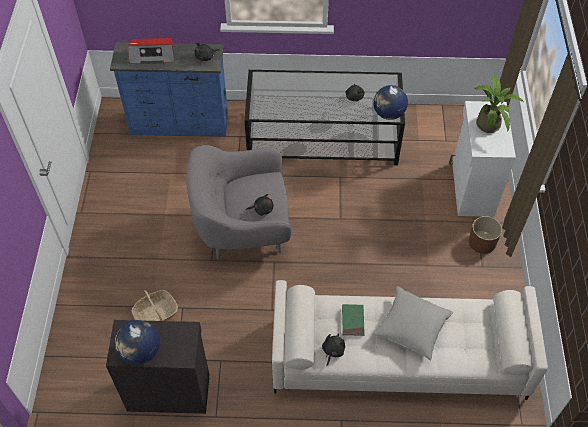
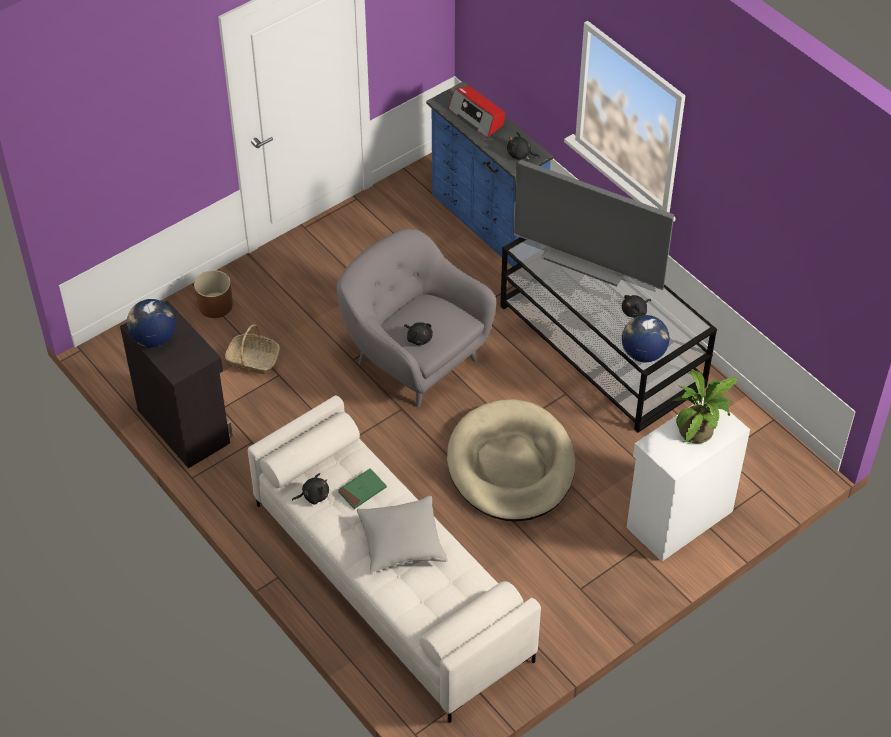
camera: 50 degrees right, 5 degrees down
(296, 89) = (589, 260): none -> television
(366, 237) = (511, 465): none -> beige dog bed
(482, 242) = (613, 570): brown planter -> brown planter (215, 305)

